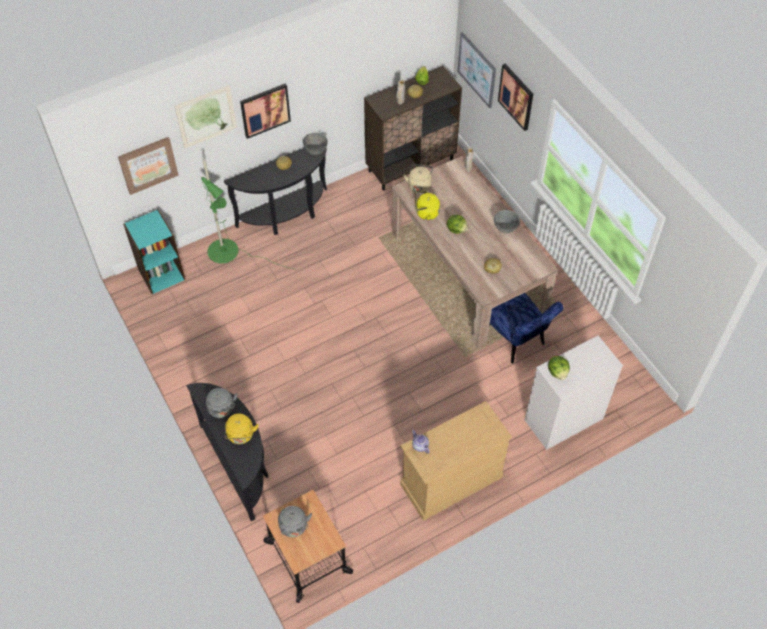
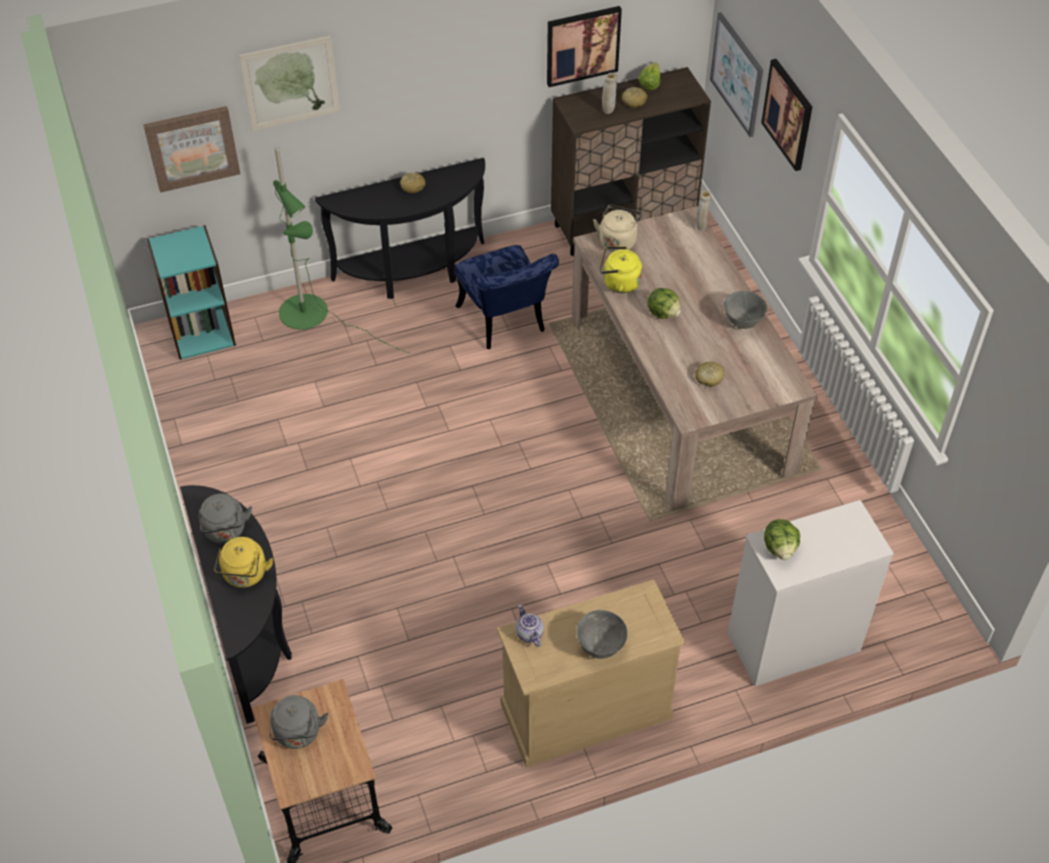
camera: 10 degrees right, 5 degrees down
(265, 110) = (388, 90): picture -> picture (582, 45)
(315, 151) = (466, 172): grey bowl -> grey bowl (600, 646)
(517, 342) = (739, 510): blue chair -> blue chair (505, 324)

